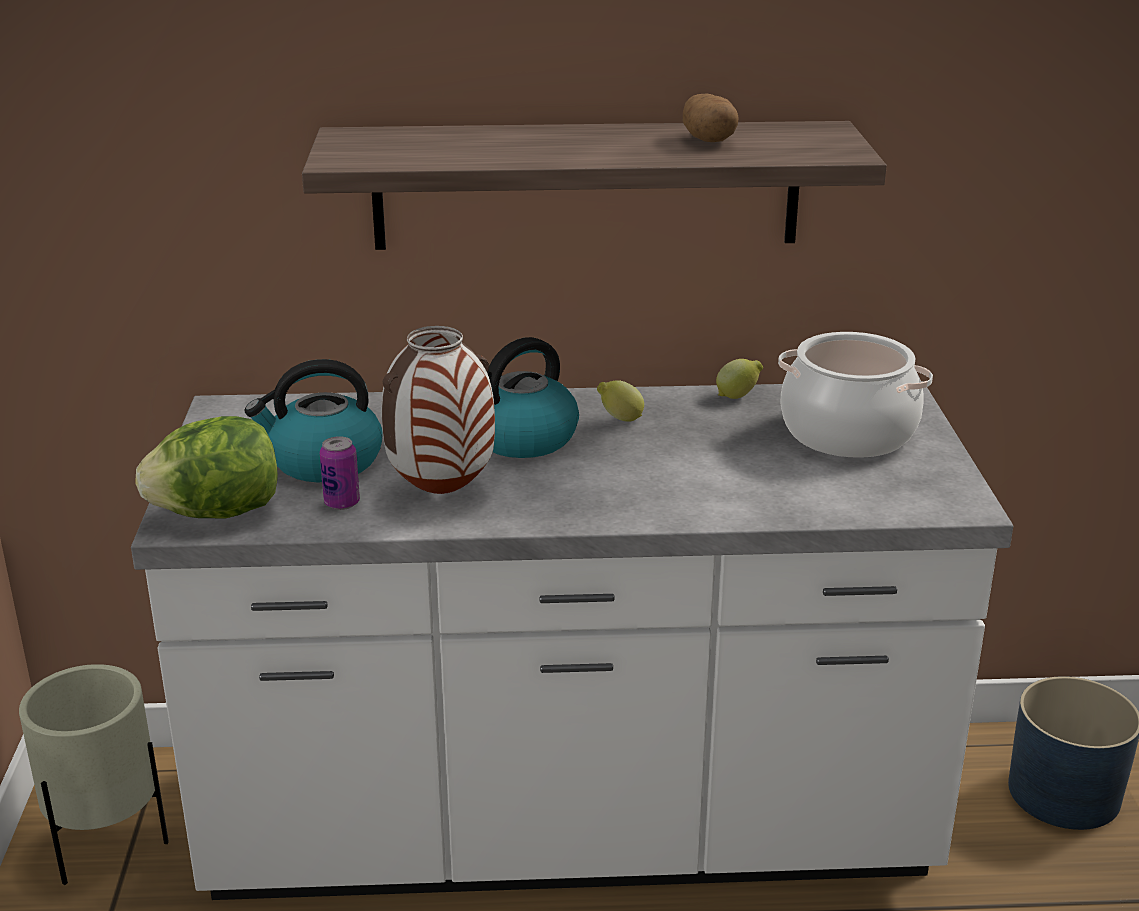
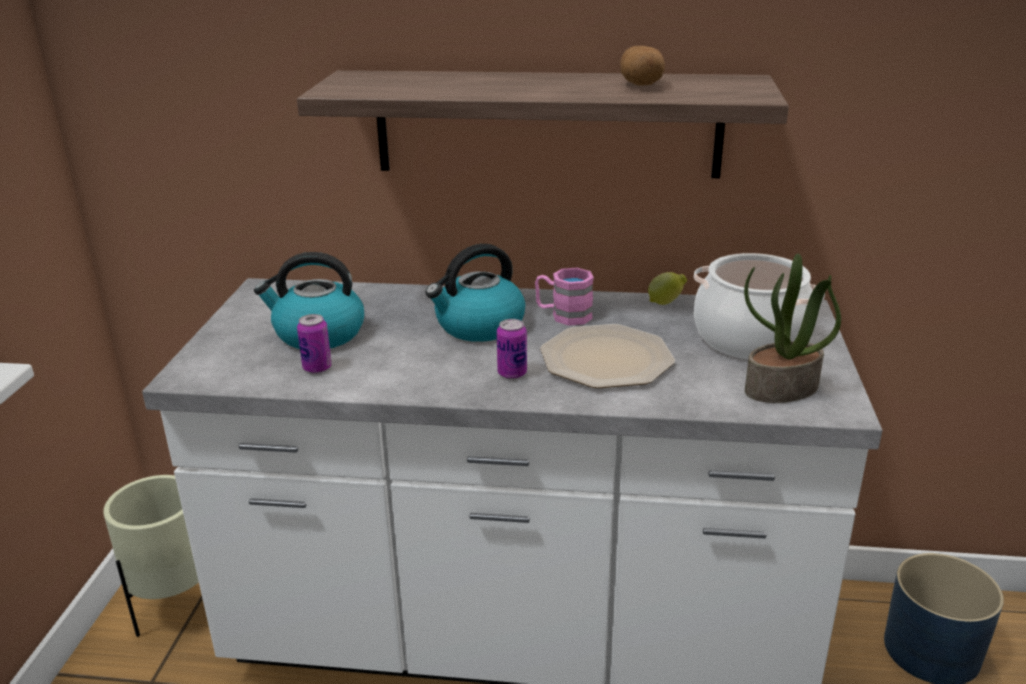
camera: 10 degrees right, 0 degrees up
(218, 513) = (219, 369): lettuce -> none
(442, 492) = (399, 365): vase -> none
(583, 493) = (512, 373): none -> can
(620, 419) = (563, 315): lemon -> pink mug
(689, 469) = (606, 359): none -> plate
(896, 489) = (781, 390): none -> potted plant

